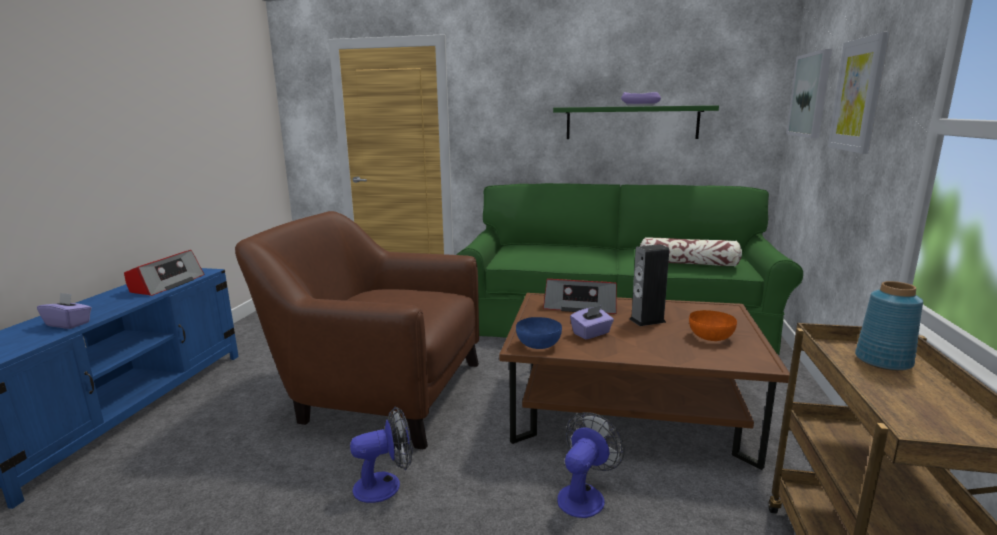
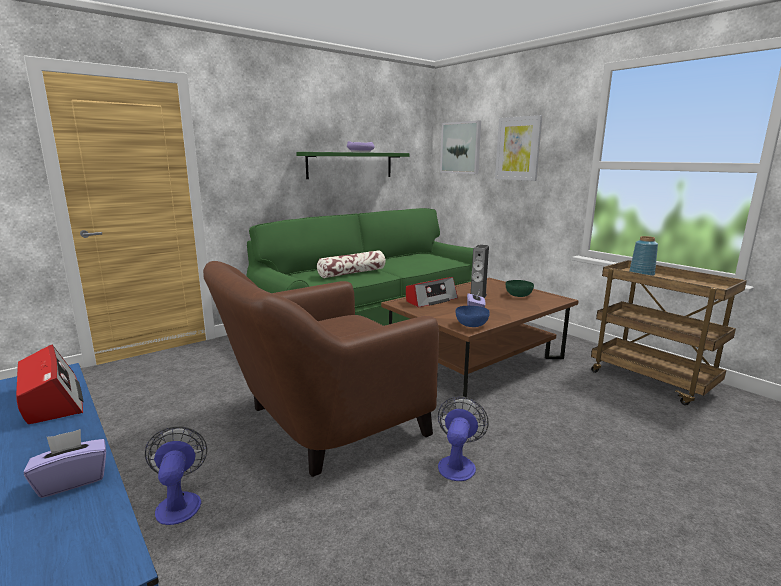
camera: 50 degrees left, 0 degrees up
(584, 495) = (539, 405): fan -> fan (179, 502)
(688, 263) = (427, 262): pillow -> pillow (352, 273)
(710, 336) = (518, 295): orange bowl -> green bowl

